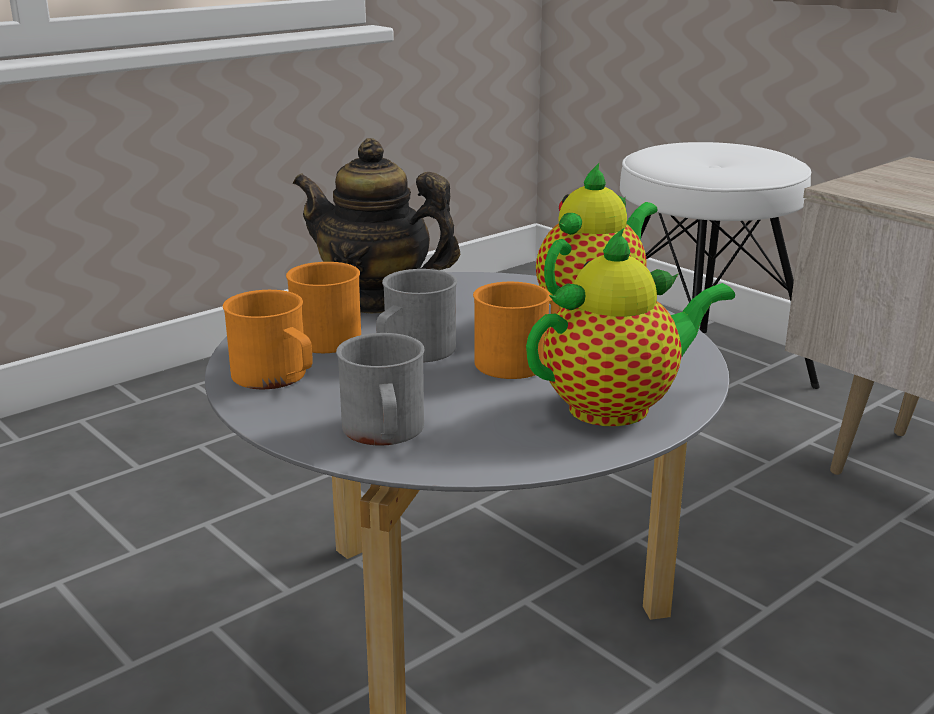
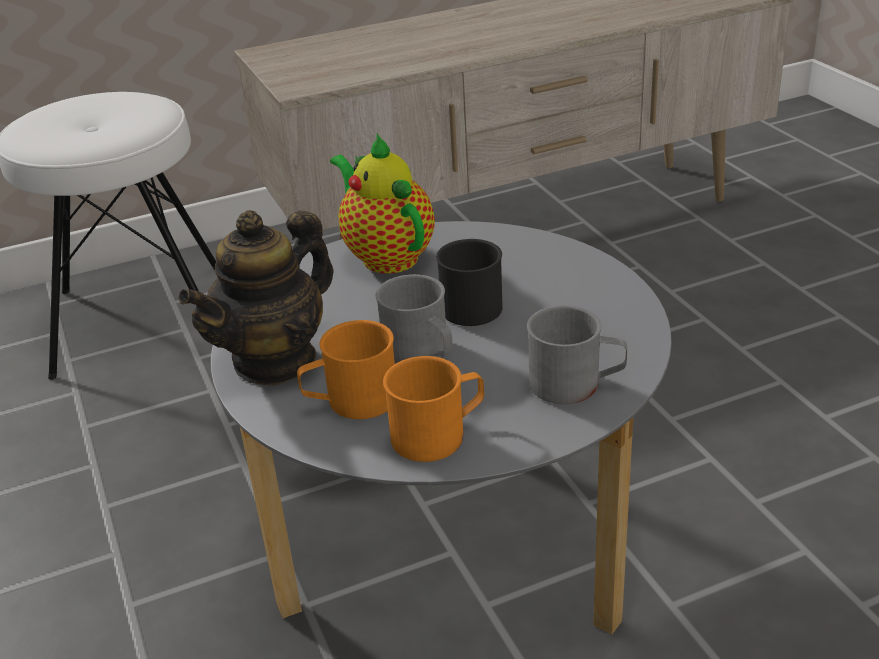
camera: 70 degrees left, 10 degrees up
(519, 361) = (466, 304): orange mug -> black mug
(617, 407) = (568, 278): teapot -> none

